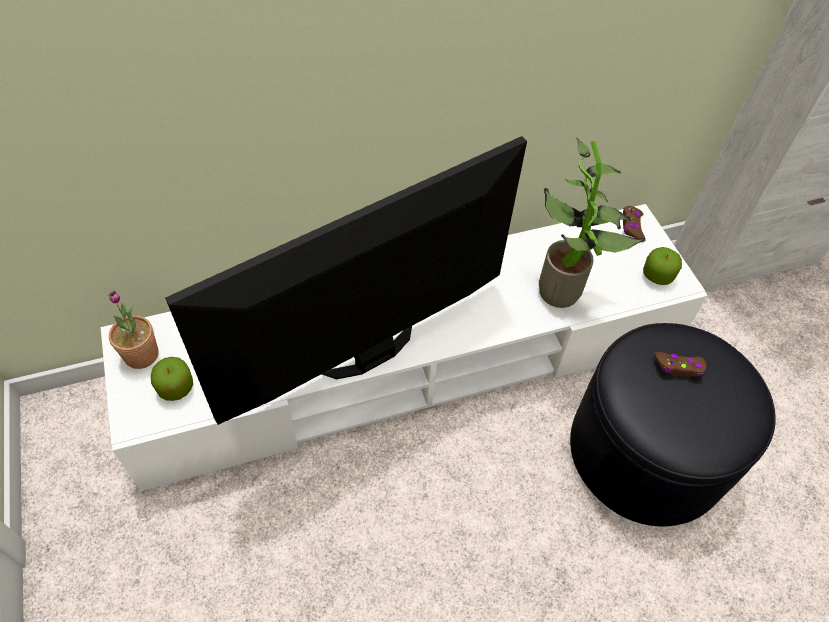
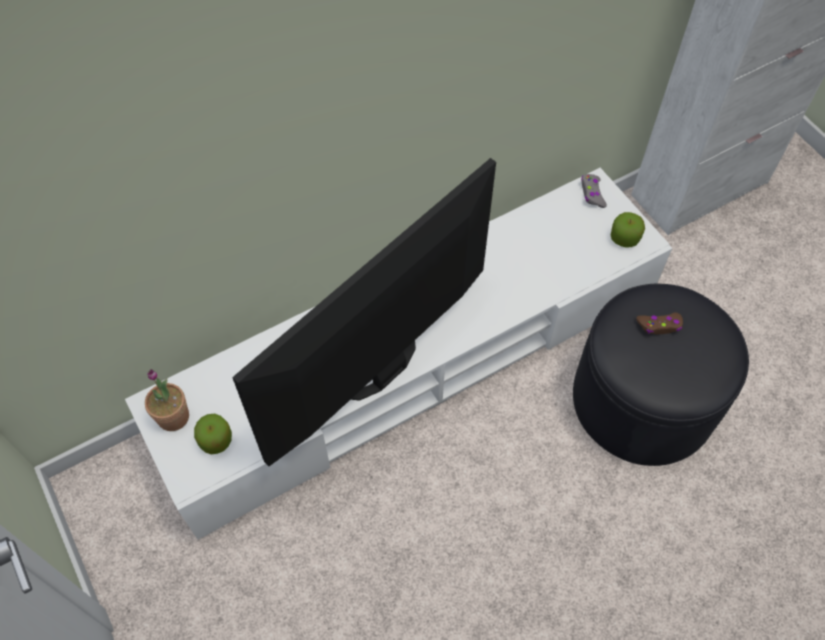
camera: 10 degrees left, 5 degrees up
(565, 291) = (545, 271): potted plant -> none
(632, 227) = (592, 194): brown game controller -> grey game controller

